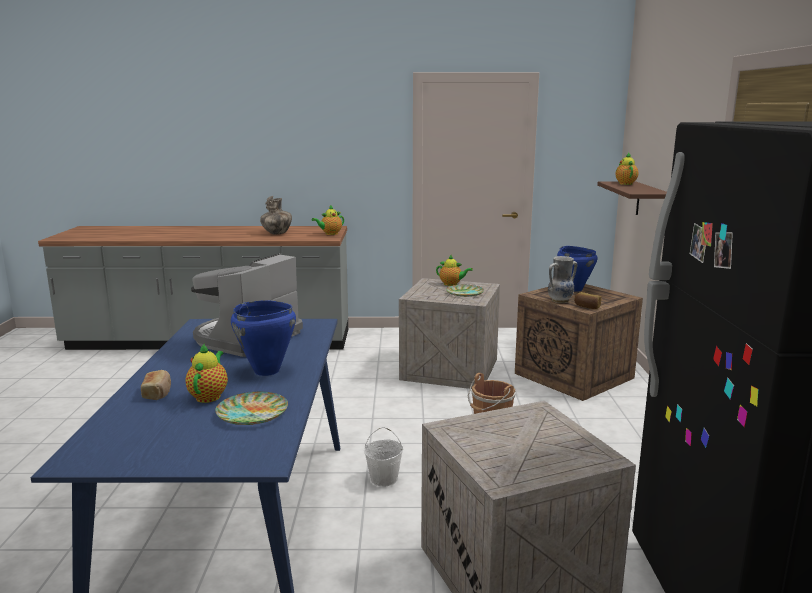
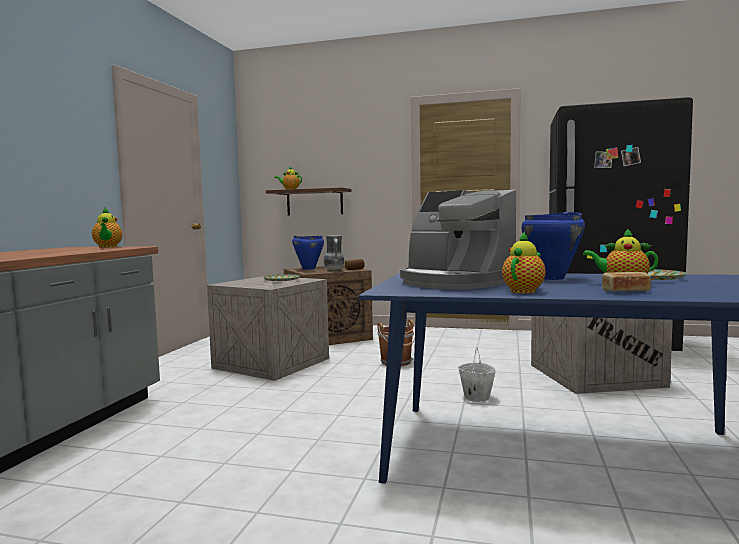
camera: 75 degrees left, 10 degrees down
(277, 233) = (45, 252): vase -> none
(452, 284) = (247, 281): teapot -> teapot (524, 291)

